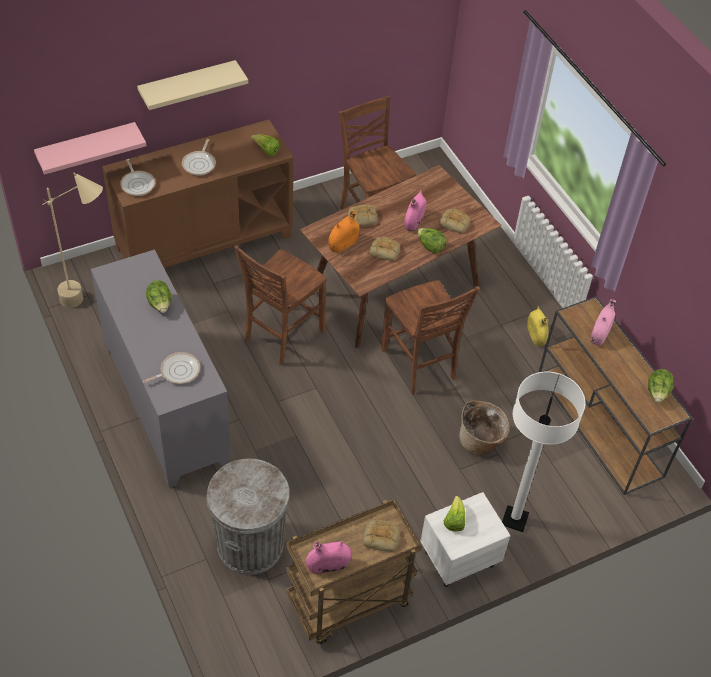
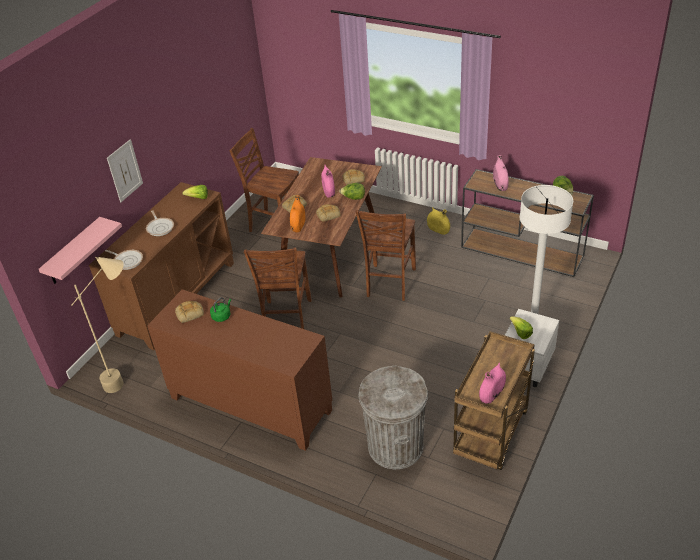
camera: 30 degrees left, 10 degrees down
(160, 304) = (222, 316): lettuce -> green kettle
(165, 405) = (250, 405): grey cabinet -> brown cabinet
(177, 371) = (278, 345): frying pan -> none
(188, 85) = (125, 170): beige shelf -> picture
(381, 537) = (504, 357): bread -> bread (190, 313)
(419, 365) = (389, 283): brown chair -> brown chair turned 75 degrees clockwise
(480, 441) = (469, 300): basket -> none

